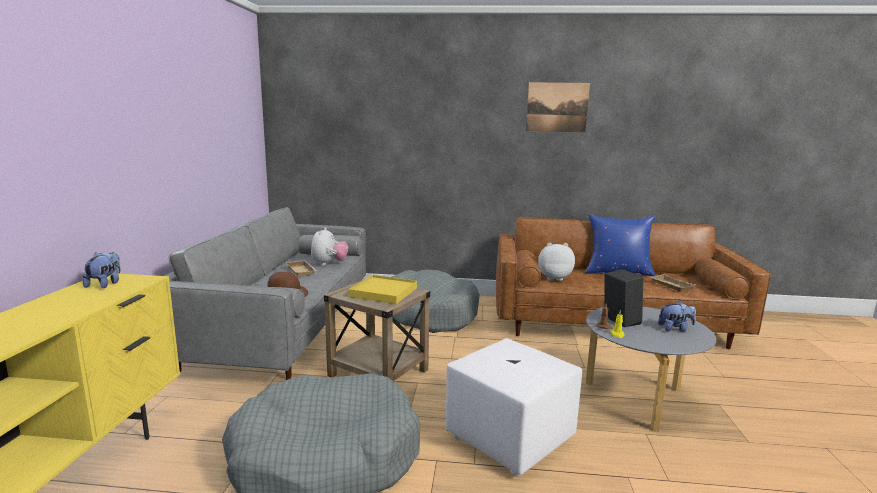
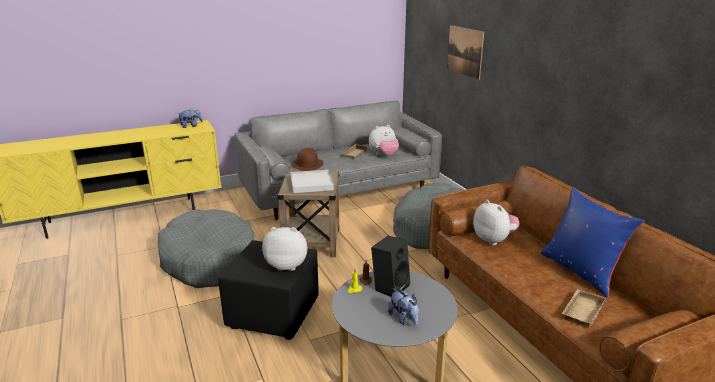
camera: 60 degrees right, 10 degrees up
(383, 292) = (311, 183): yellow tray -> white tray
(510, 439) = (272, 315): white ottoman -> black ottoman
(533, 356) = (287, 265): none -> plush toy
(557, 107) = (603, 41): picture -> picture (464, 51)

